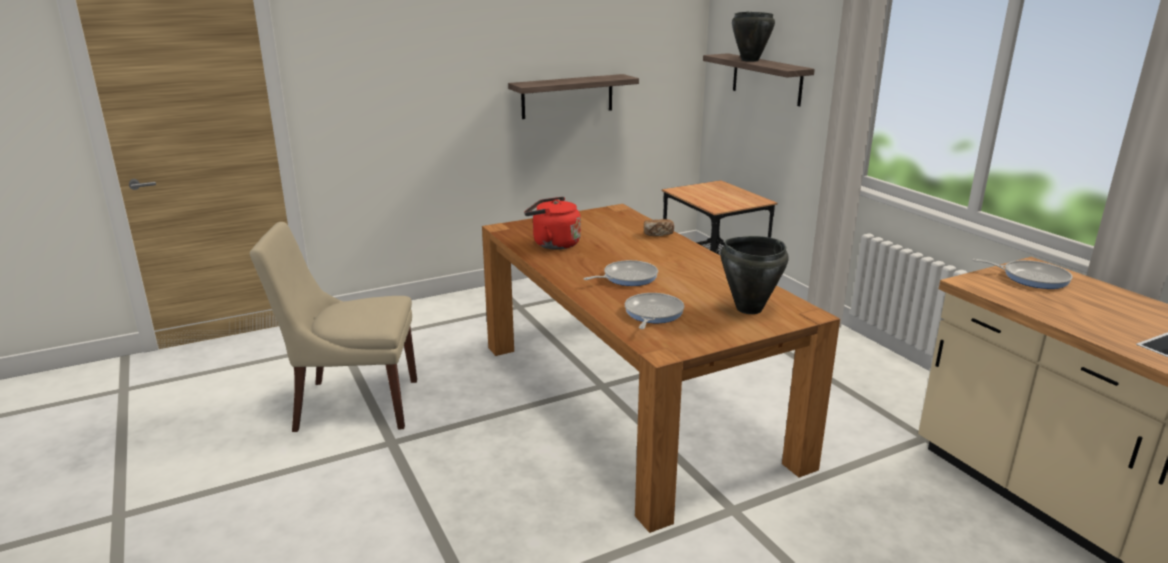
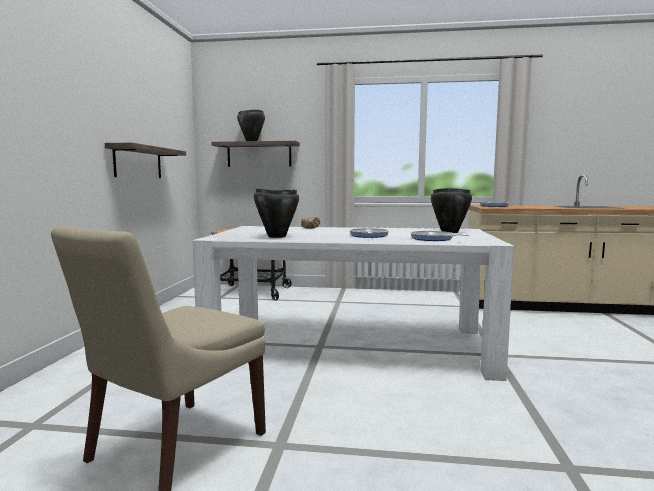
camera: 55 degrees left, 15 degrees down
(553, 244) = (276, 236): red kettle -> black cooking pot
(631, 401) = (351, 344): brown dining table -> white dining table

